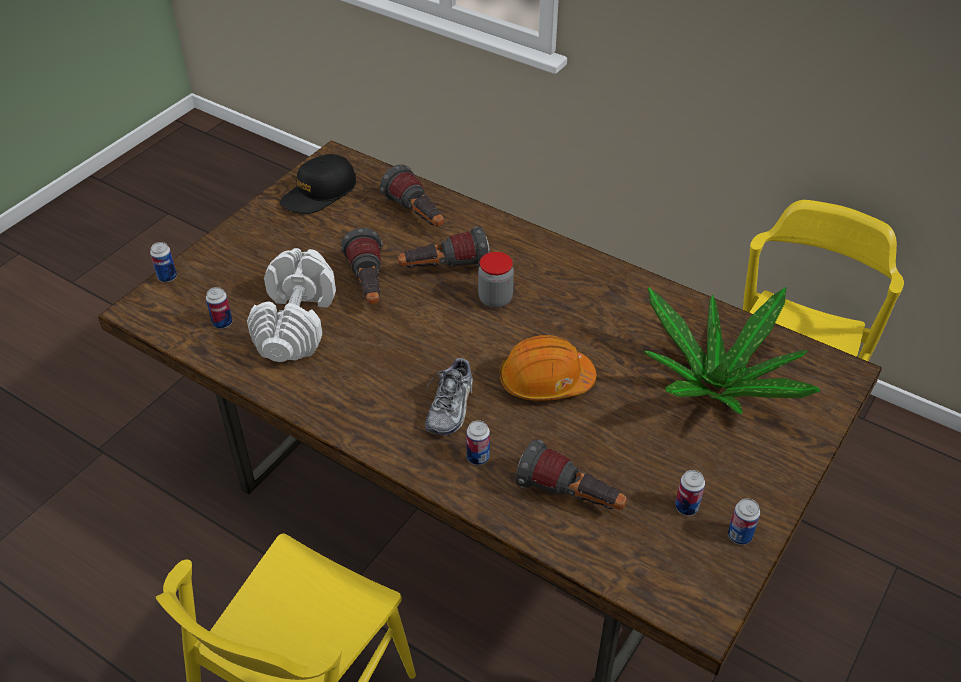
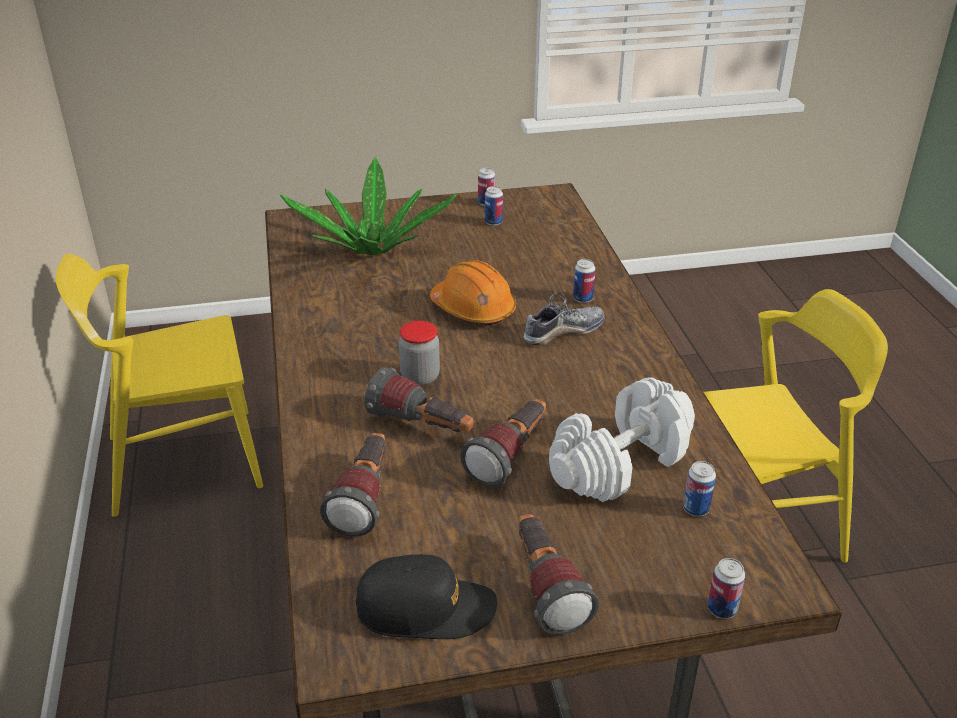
camera: 135 degrees left, 10 degrees down
(570, 497) = (552, 256): flashlight -> flashlight (545, 587)

